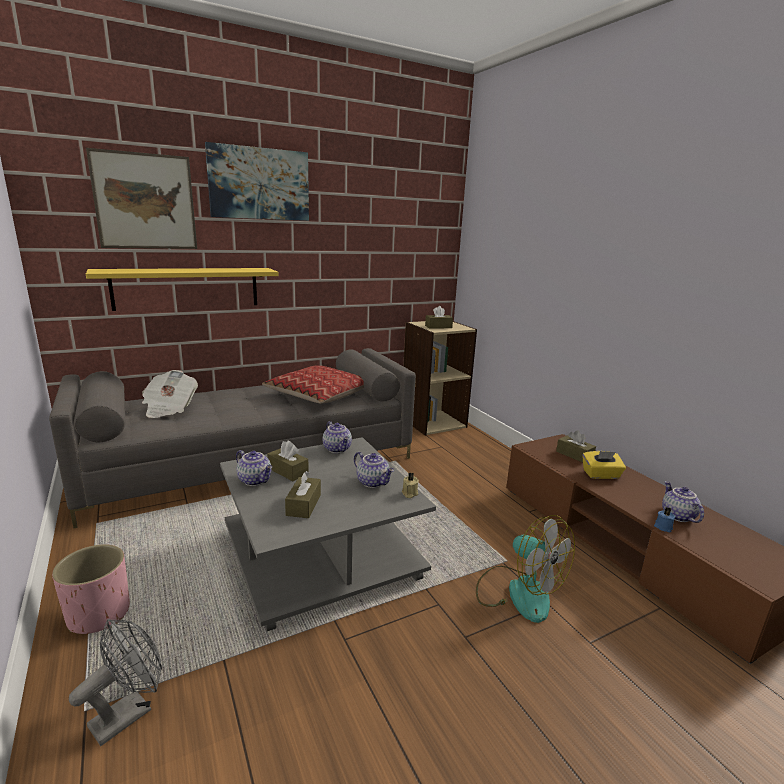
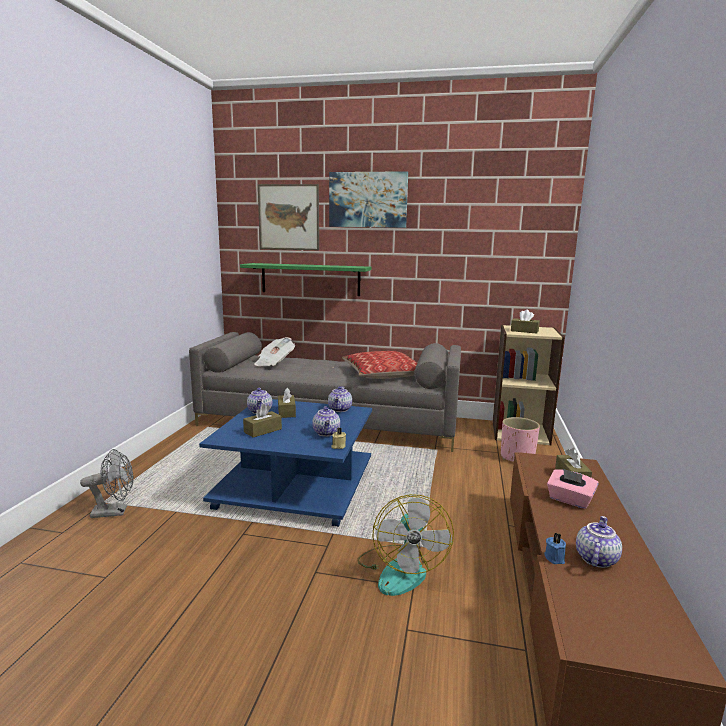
camera: 40 degrees right, 5 degrees down
(99, 614) = (156, 467): pink planter -> pink planter (517, 457)
(187, 288) = (310, 279): yellow shelf -> green shelf
(322, 553) = (297, 485): grey coffee table -> blue coffee table
(601, 475) = (570, 500): yellow tissue box -> pink tissue box

